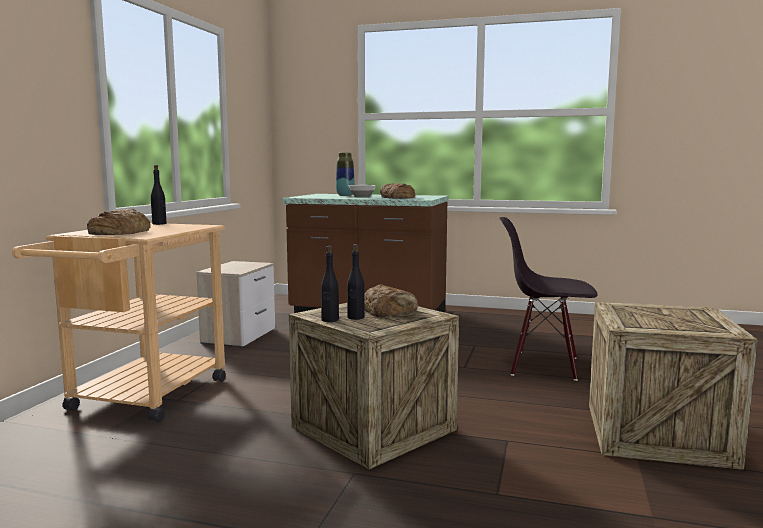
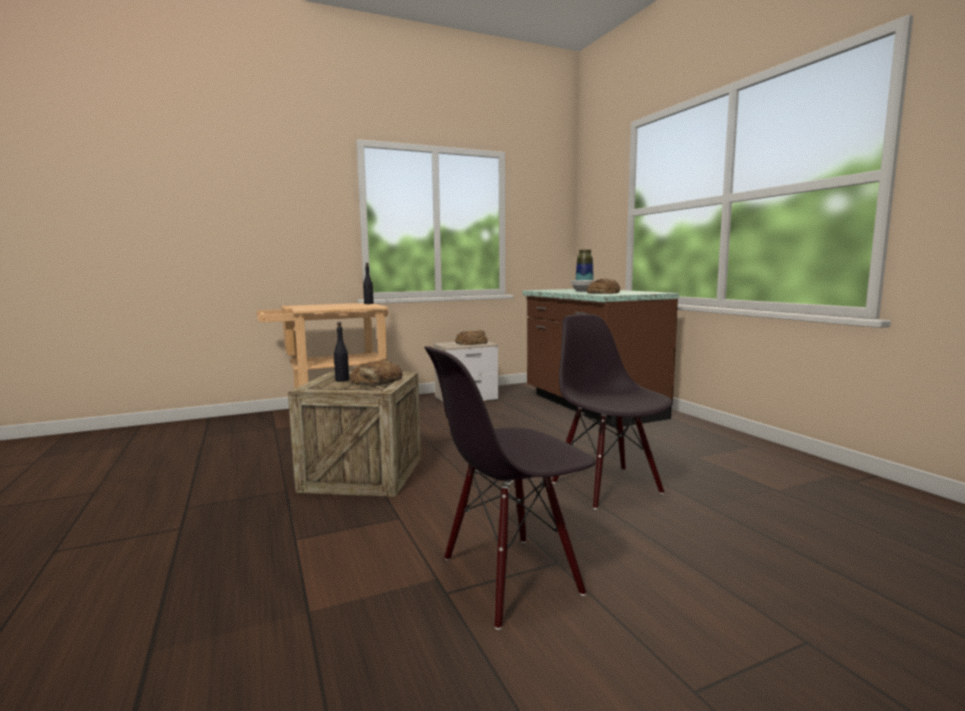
camera: 50 degrees right, 0 degrees up
(120, 231) = (312, 305): bread -> bread (472, 342)
(330, 320) = (326, 378): black bottle -> none
(657, 434) = (510, 577): crate -> black chair

